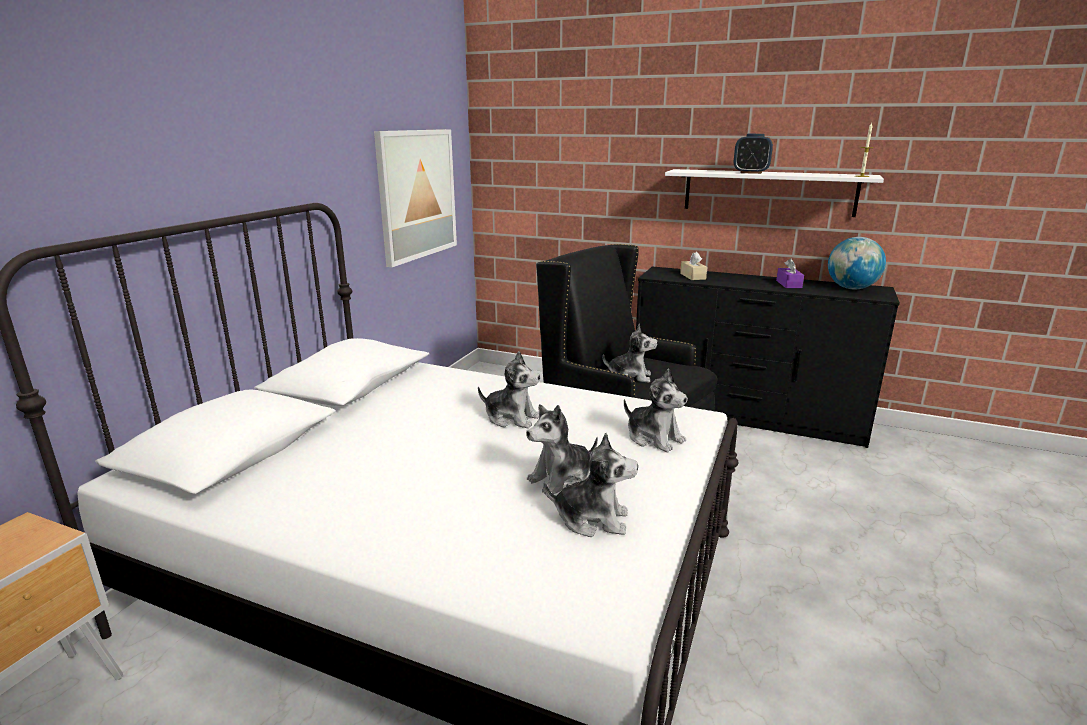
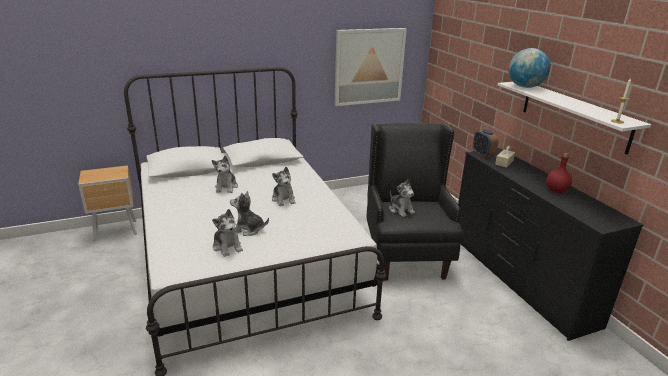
camera: 45 degrees right, 5 degrees up
(654, 438) = (315, 235): plush toy -> plush toy (226, 187)
(751, 172) = (551, 97): alarm clock -> alarm clock (483, 154)
(788, 284) = (556, 191): purple tissue box -> red bottle
(851, 288) = (598, 211): globe -> globe (525, 87)

